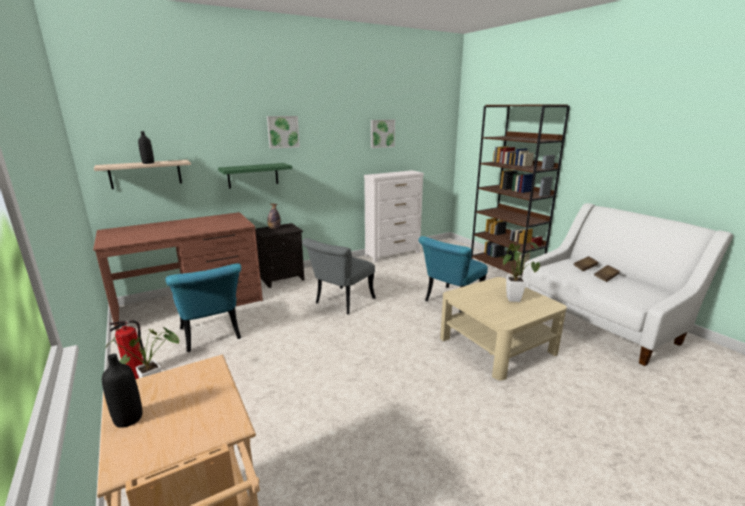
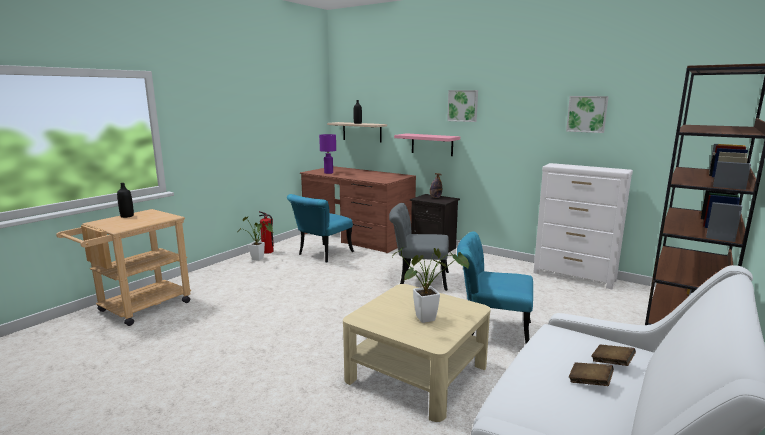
camera: 65 degrees right, 5 degrees down
(140, 237) = (328, 173): none -> purple table lamp
(253, 175) = (432, 144): green shelf -> pink shelf

